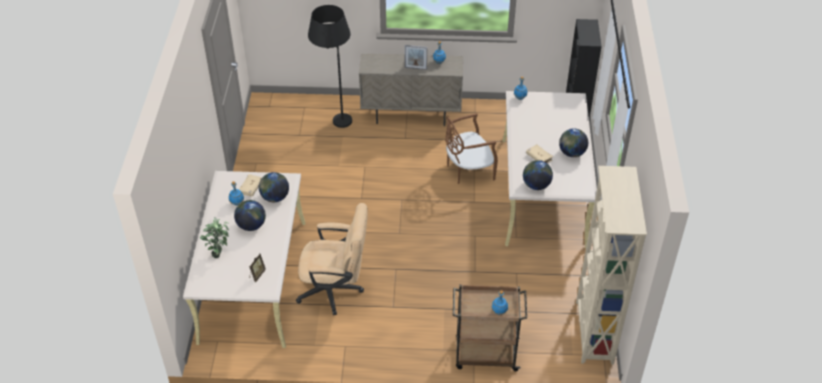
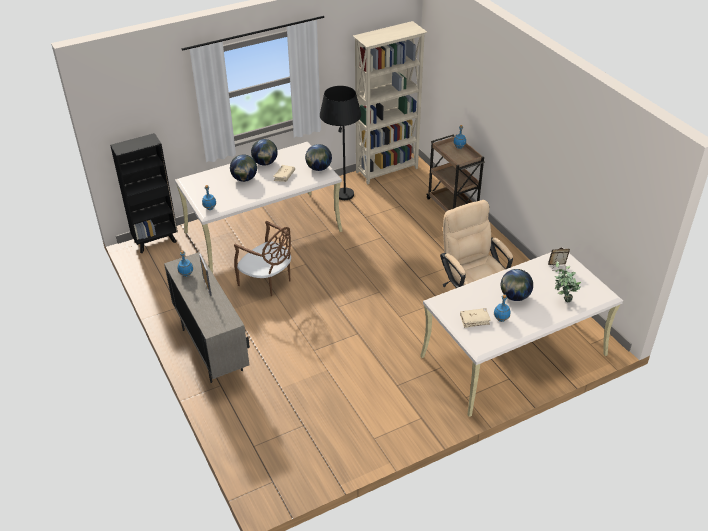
camera: 120 degrees left, 5 degrees down
(275, 197) = (469, 299): globe -> globe (244, 179)
(335, 116) = (252, 410): black floor lamp -> black floor lamp (342, 201)

